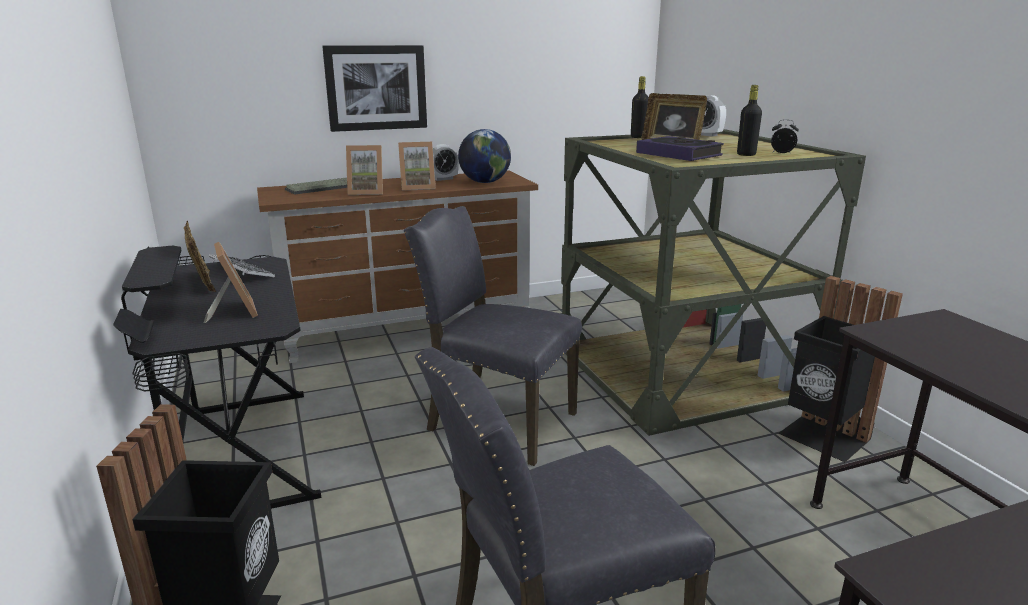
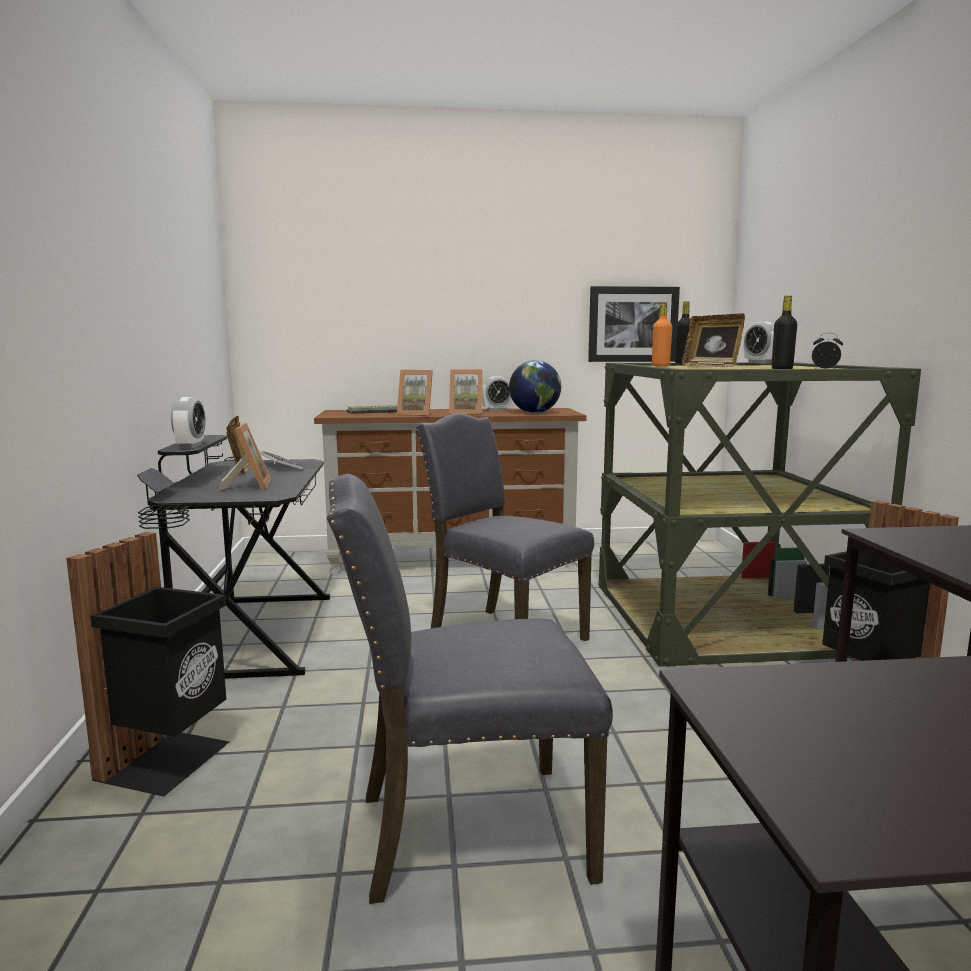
camera: 15 degrees right, 10 degrees down
(156, 274) = (190, 446): none -> alarm clock
(376, 88) = (440, 324): picture -> picture (632, 324)
(622, 143) = (660, 366): none -> orange bottle
(678, 154) = (706, 368): book -> none

